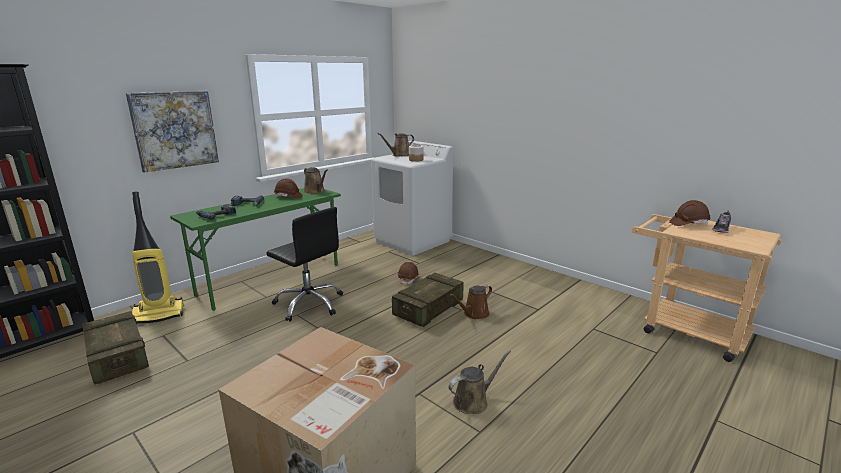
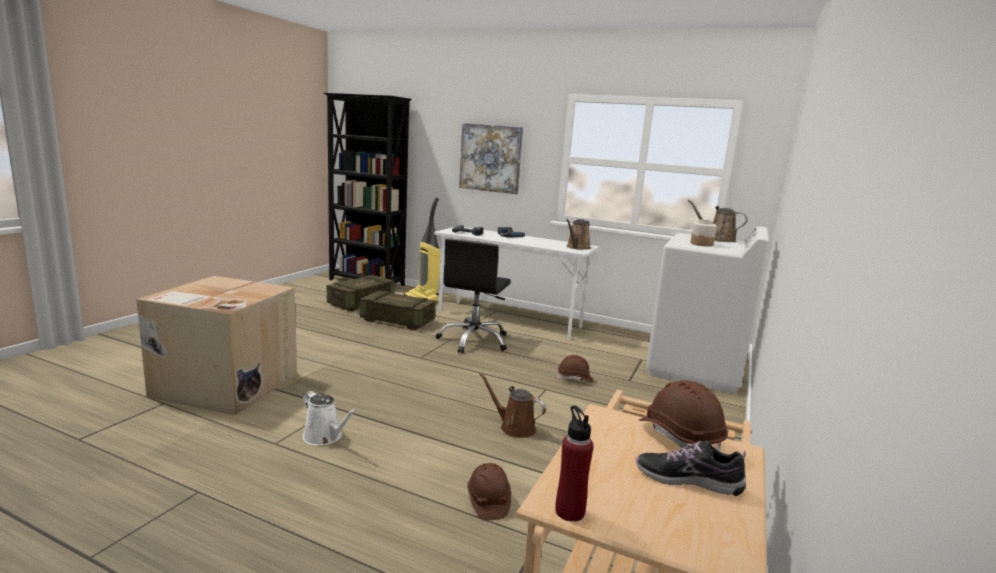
camera: 70 degrees right, 5 degrees down
(271, 279) = (509, 319): green desk -> white desk
(288, 197) = (546, 242): brown hard hat -> brown hard hat (488, 502)
(428, 309) = (505, 397): crate -> crate (397, 320)
(473, 401) = (325, 437): brown watering can -> white watering can
(761, 247) = (569, 511): none -> red bottle

